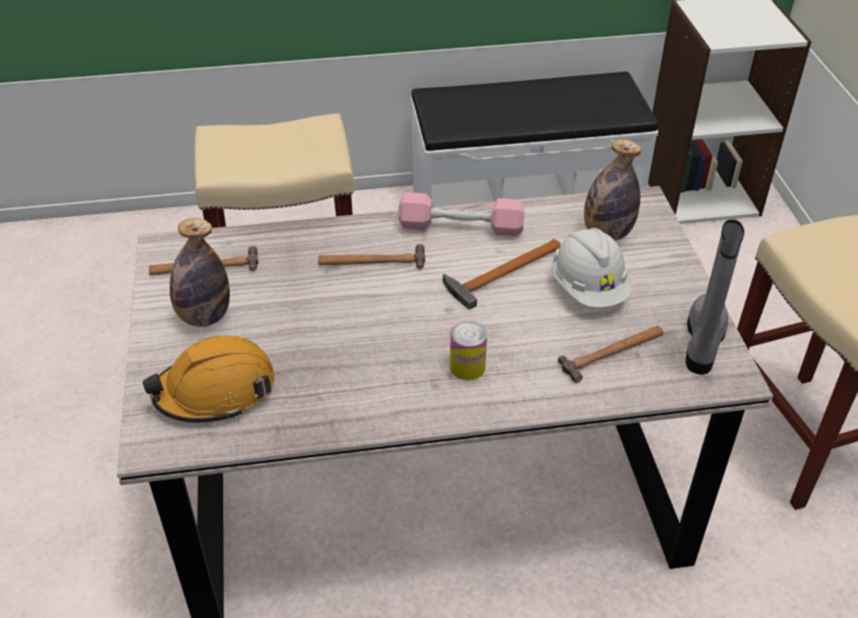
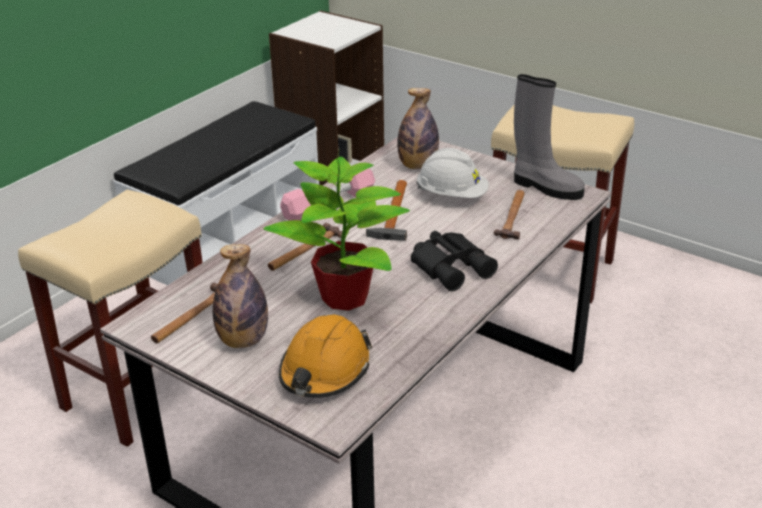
camera: 45 degrees left, 10 degrees down
(335, 333) = (346, 297): none -> potted plant
(467, 367) = (452, 266): can -> black binoculars
(703, 341) = (545, 187): grey boot -> grey boot turned 150 degrees clockwise

